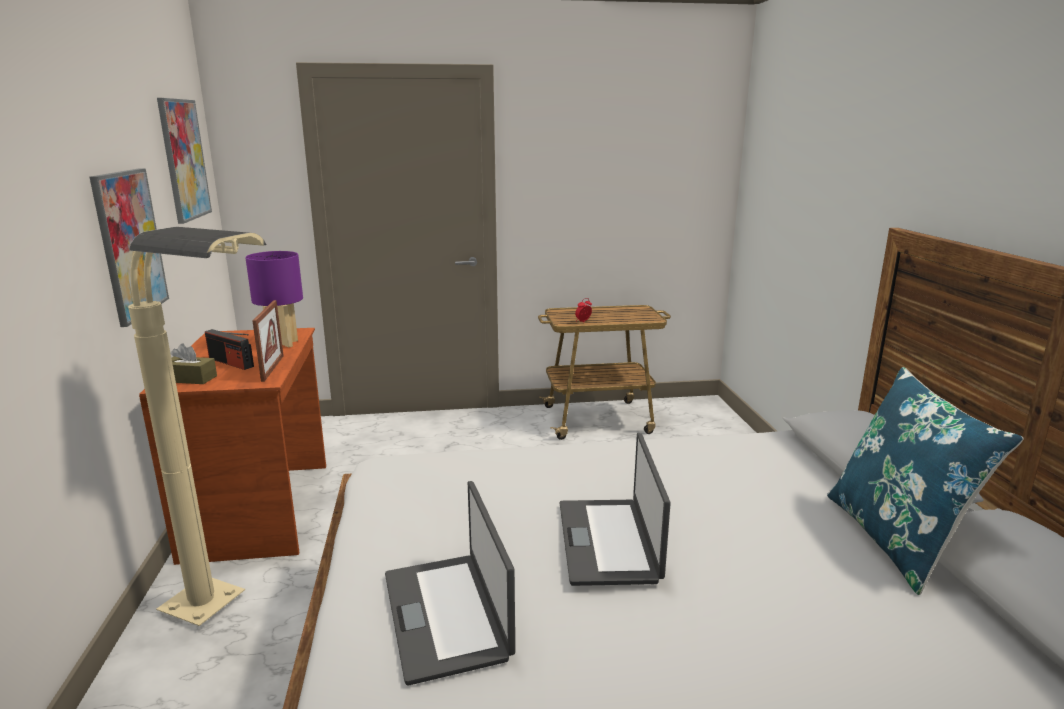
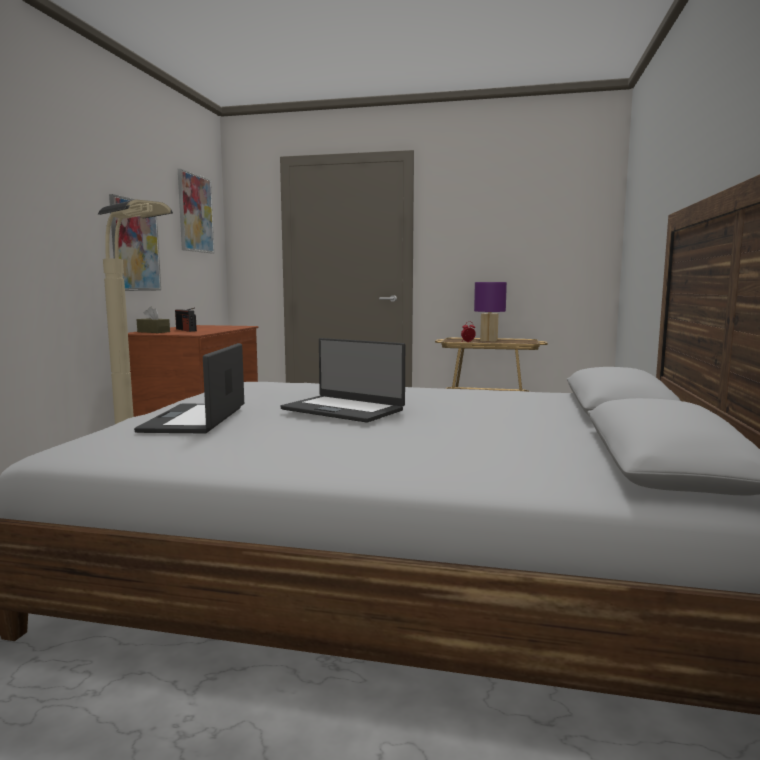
camera: 20 degrees right, 10 degrees down
(272, 368) = (206, 331): picture frame -> none
(283, 343) = (228, 328): purple table lamp -> purple table lamp (489, 340)
(609, 541) = (343, 409): laptop -> laptop turned 75 degrees counterclockwise
(896, 539) = (583, 430): blue pillow -> none

